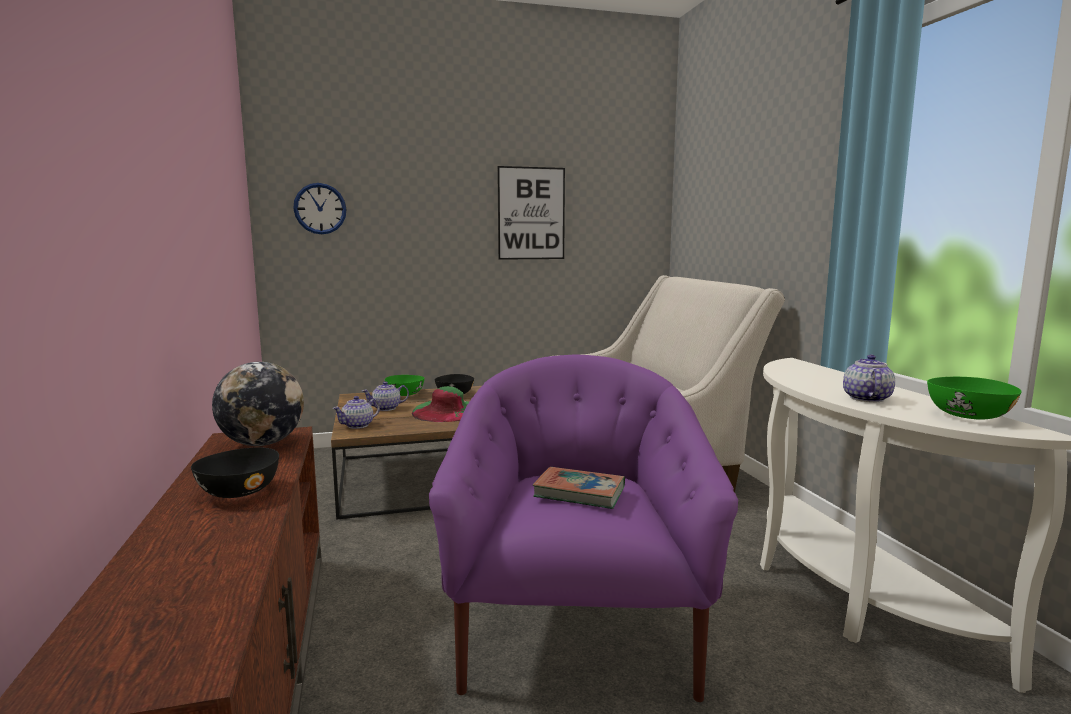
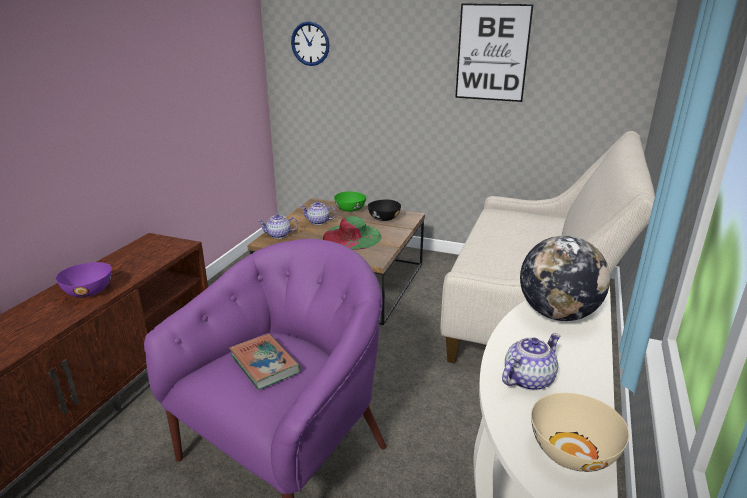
camera: 35 degrees right, 15 degrees up
(239, 492) = (89, 291): black bowl -> purple bowl
(262, 443) = (155, 251): globe -> globe (557, 314)
(968, 416) = (573, 451): green bowl -> beige bowl

